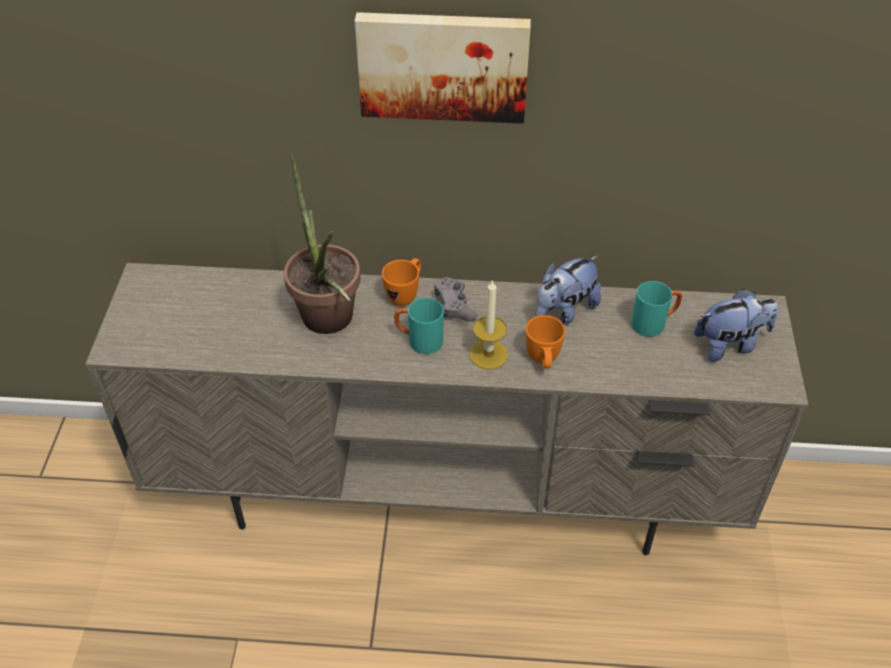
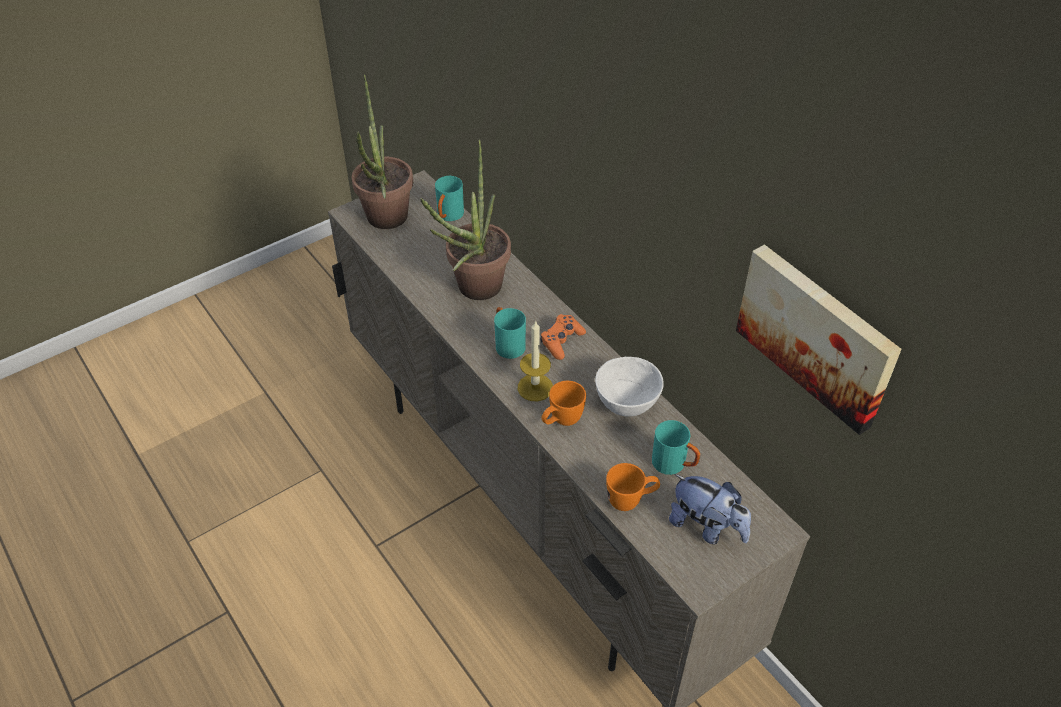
camera: 50 degrees right, 0 degrees up
(162, 330) = (386, 222): none -> potted plant
(213, 283) = (448, 216): none -> turquoise mug
(405, 294) = (543, 310): orange mug -> orange mug (631, 500)
(443, 65) = (601, 132): picture -> picture (817, 335)
(454, 305) = (561, 341): grey game controller -> orange game controller
(564, 311) = (625, 404): plush toy -> white bowl

